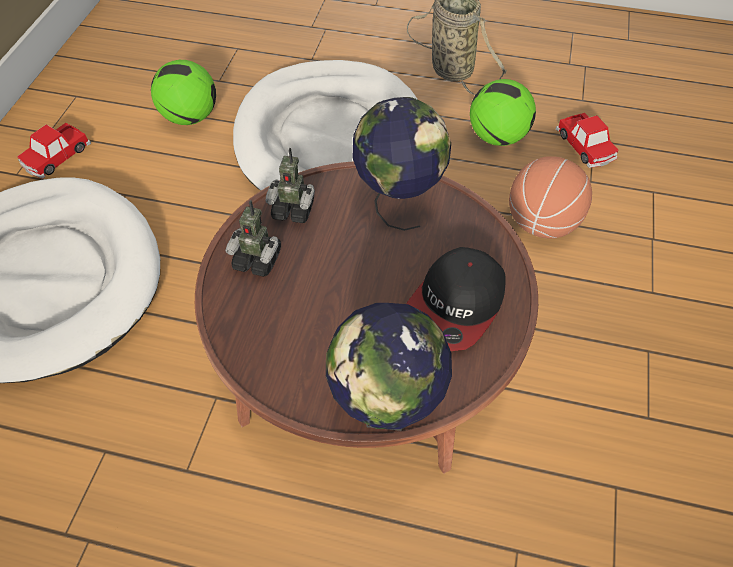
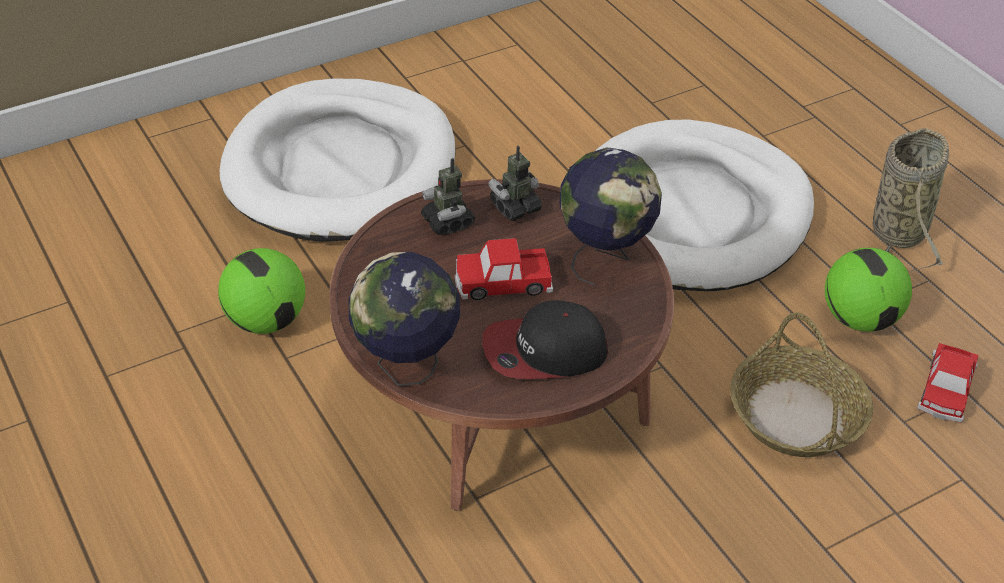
camera: 45 degrees right, 10 degrees down
(56, 157) = (448, 83): toy car -> toy car (502, 282)
(190, 117) = (588, 117): football -> football (265, 320)
(293, 209) = (515, 207): toy robot -> toy robot turned 90 degrees clockwise
(542, 223) = (796, 416): basketball -> basket

